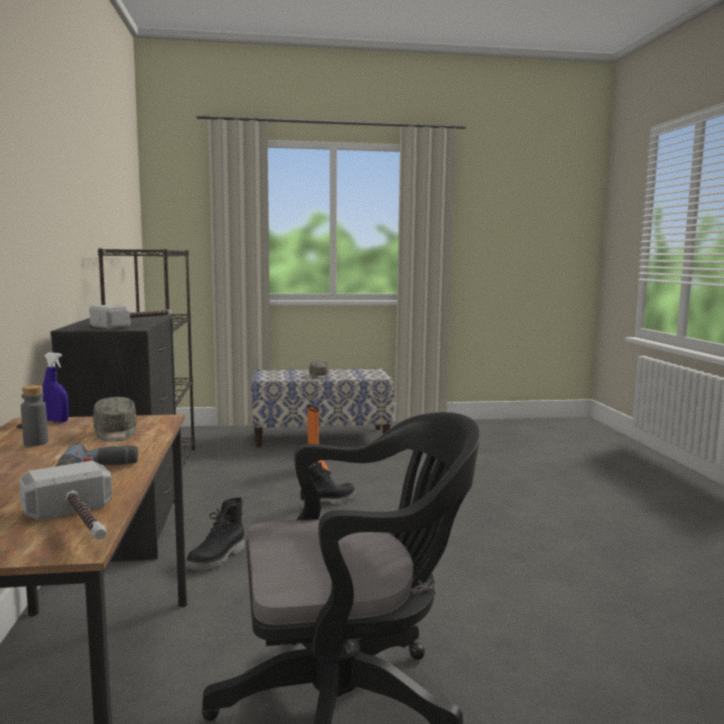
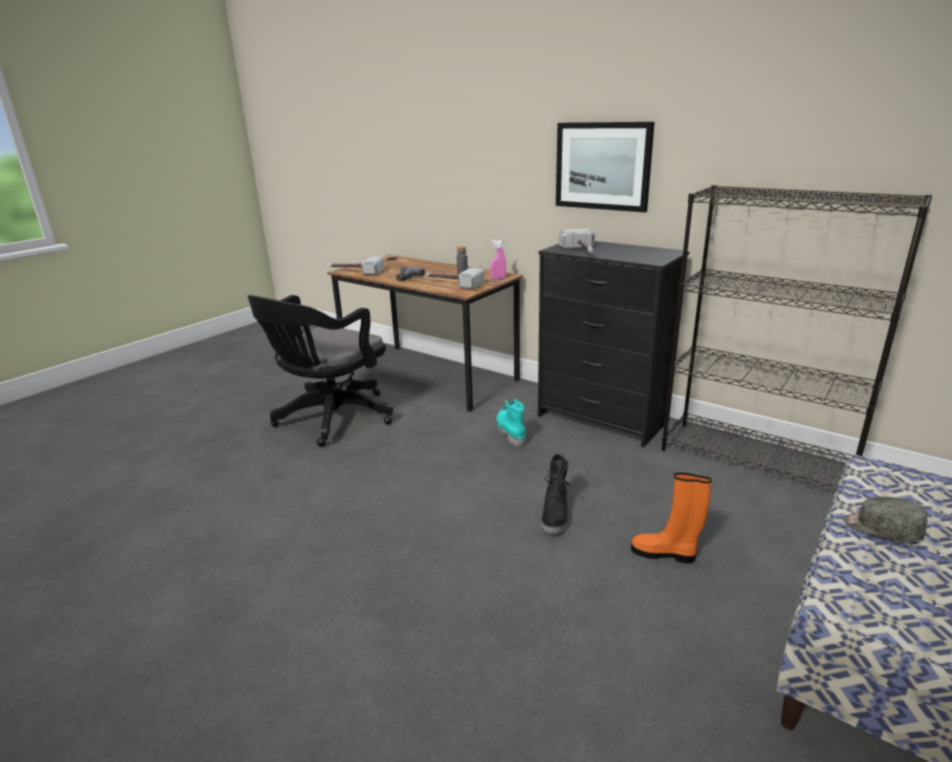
camera: 135 degrees right, 15 degrees up
(45, 231) = (602, 166): none -> picture
(56, 421) = (498, 278): blue spray bottle -> pink spray bottle
(115, 433) = (453, 284): grey cap -> hammer
(217, 559) = (510, 432): black boot -> turquoise boot

